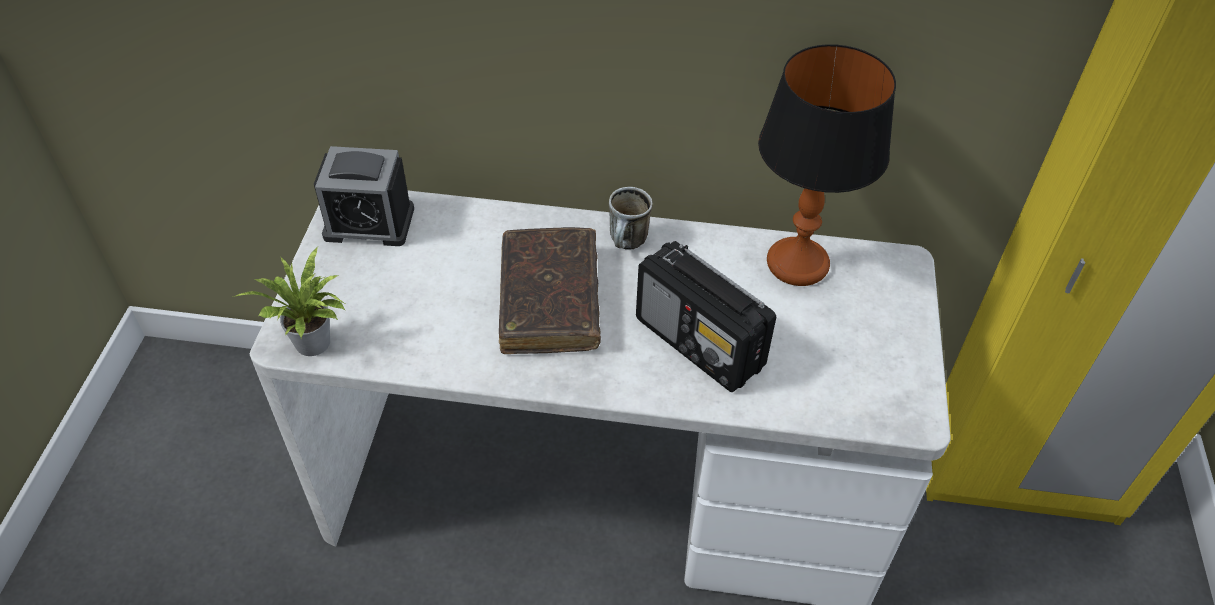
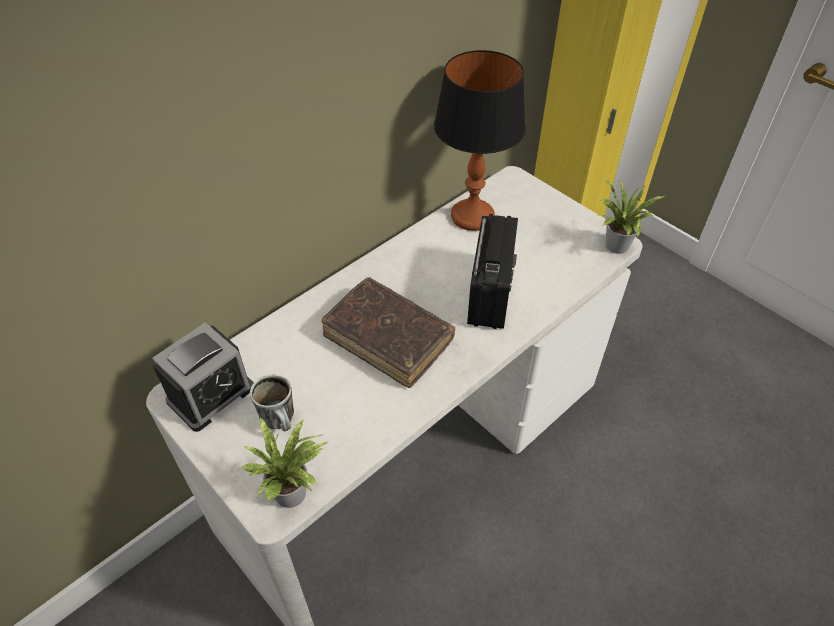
camera: 50 degrees left, 0 degrees up
(628, 244) = (382, 275): mug -> mug (282, 422)
(700, 344) = (490, 291): radio -> radio turned 75 degrees counterclockwise
(904, 421) = (615, 247): none -> potted plant

